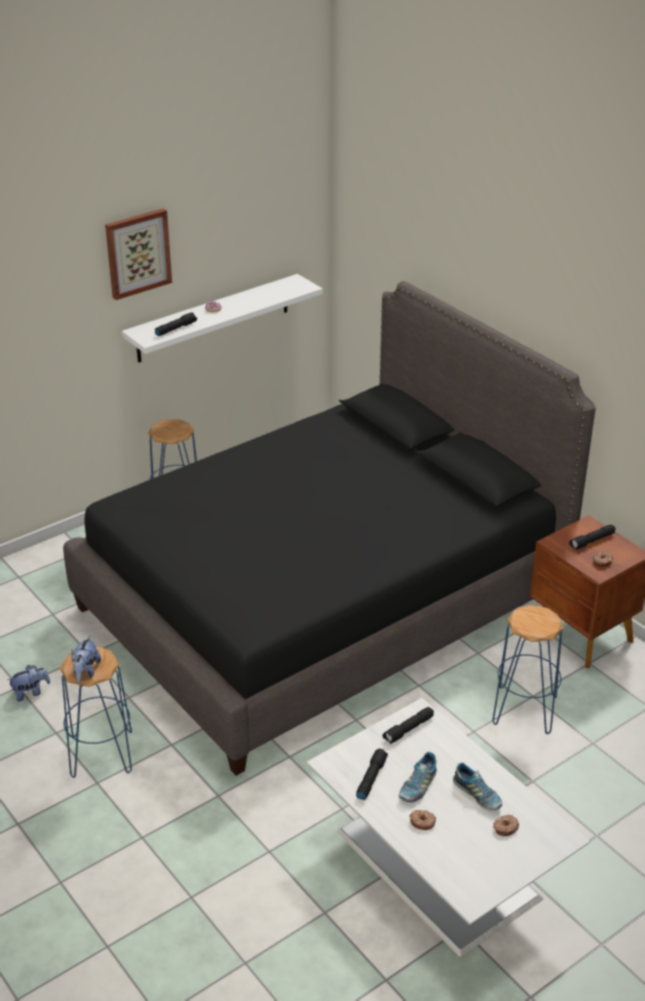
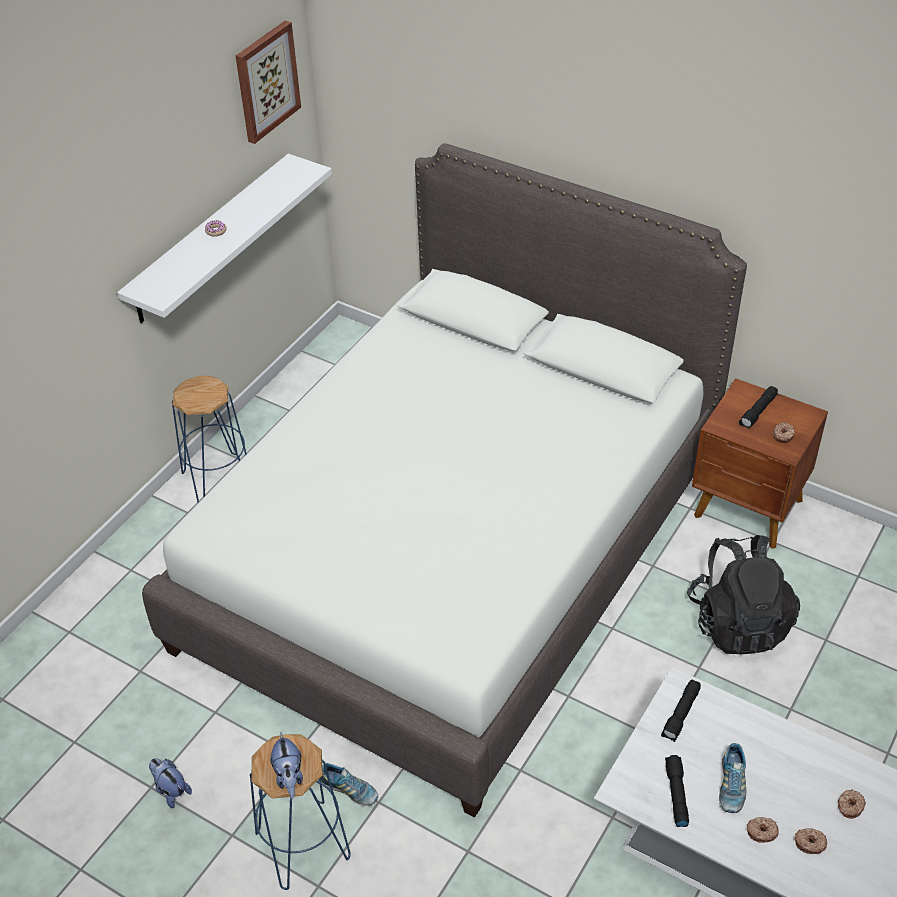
camera: 20 degrees left, 10 degrees up
(30, 692) = (171, 790): plush toy -> plush toy turned 90 degrees counterclockwise
(137, 253) = (119, 189): picture -> picture (266, 81)
(176, 328) = (185, 272): black flashlight -> none
(323, 603) = (452, 554): black bed -> white bed
(456, 841) = (809, 843): none -> donut
(477, 795) = (799, 774): shoe -> shoe (350, 790)
(525, 710) = (738, 622): blue stool -> black backpack

